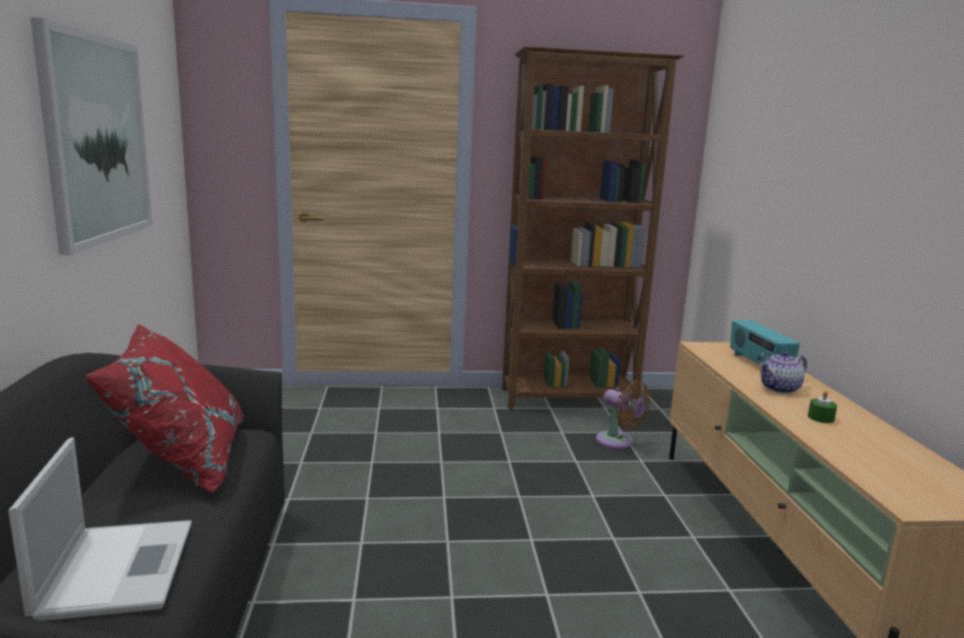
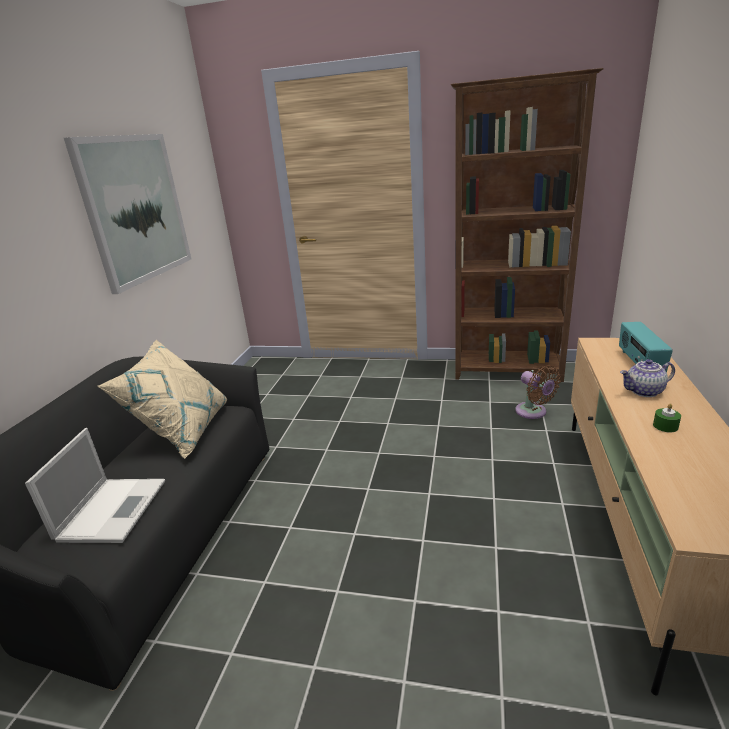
camera: 20 degrees right, 10 degrees up
(181, 461) = (182, 431): red pillow -> beige pillow

